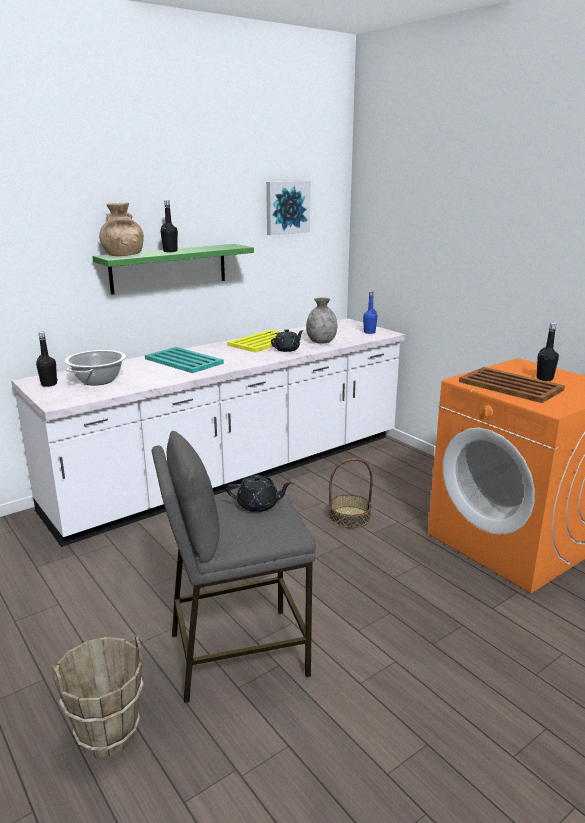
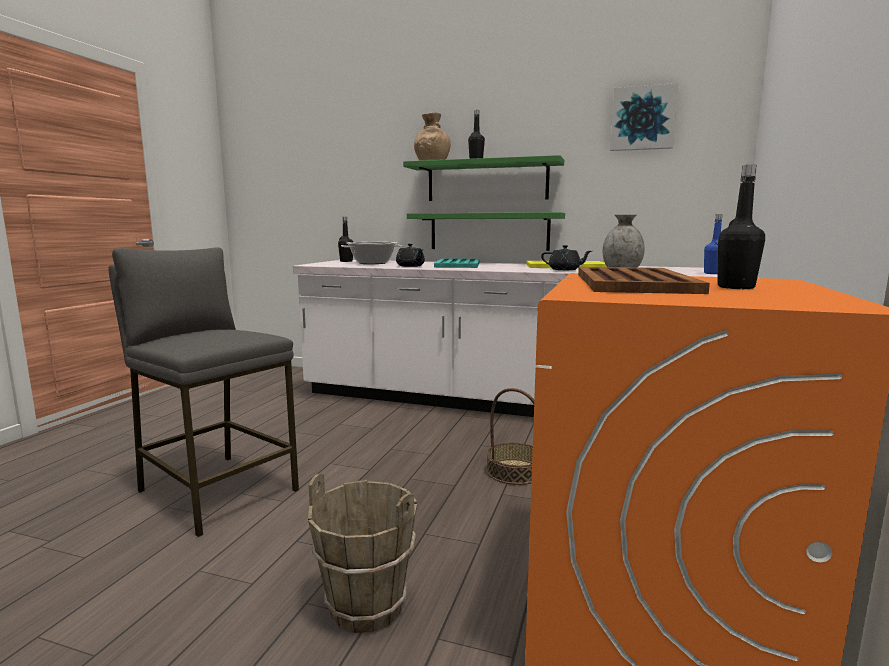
camera: 55 degrees right, 10 degrees down
(107, 732) = (95, 475): brown bucket -> brown bucket (366, 605)
(175, 317) = (489, 231): none -> green shelf
(258, 505) = (239, 334): black teapot -> black teapot (410, 266)

